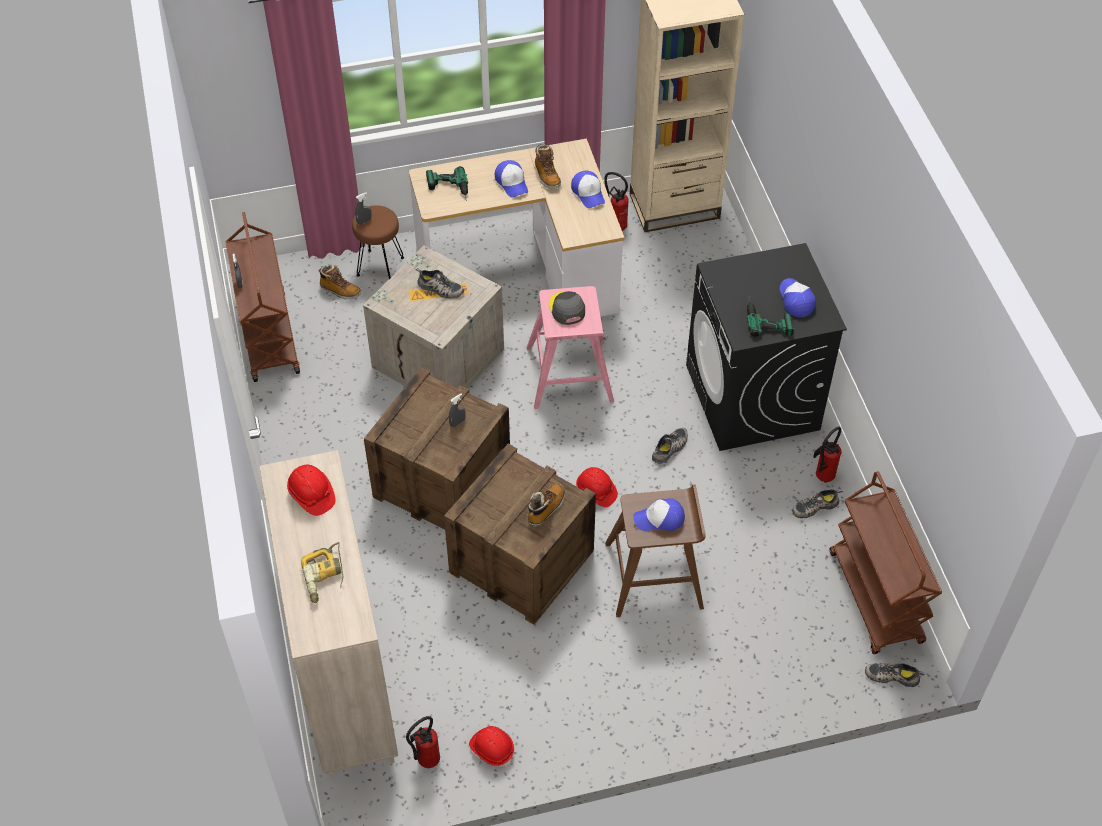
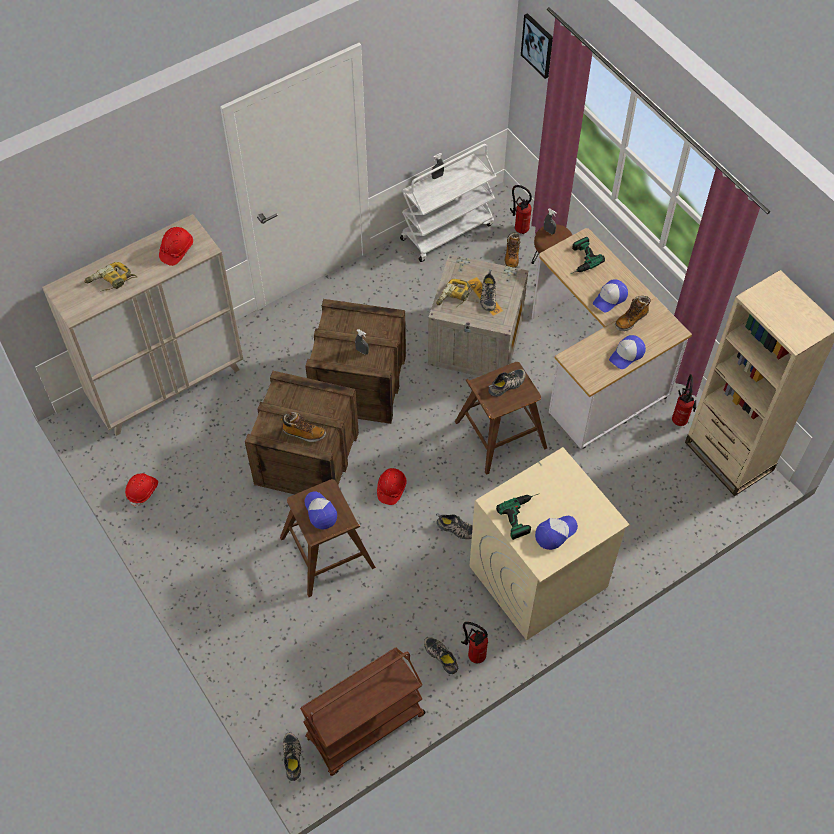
camera: 70 degrees right, 5 degrees up
(227, 65) = (538, 45): none -> picture
(268, 335) = (447, 231): brown cart -> white cart
(425, 761) = (121, 453): fire extinguisher -> fire extinguisher (519, 228)
(427, 316) = (455, 297): none -> power drill
(566, 309) = (507, 385): grey cap -> shoe
(569, 375) = (499, 435): pink stool -> brown stool
(752, 398) = (537, 577): black washing machine -> beige washing machine

